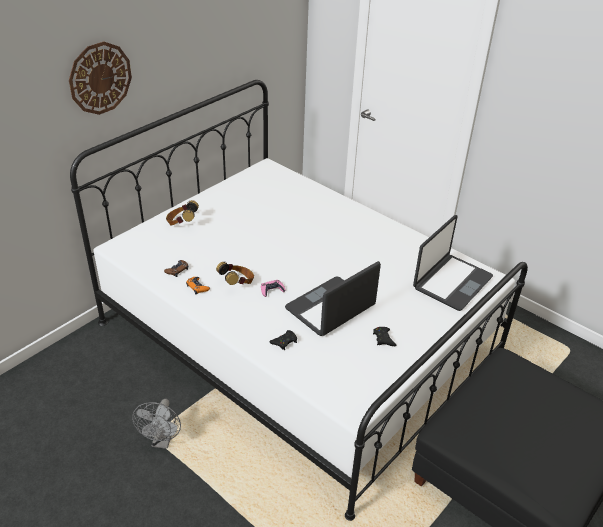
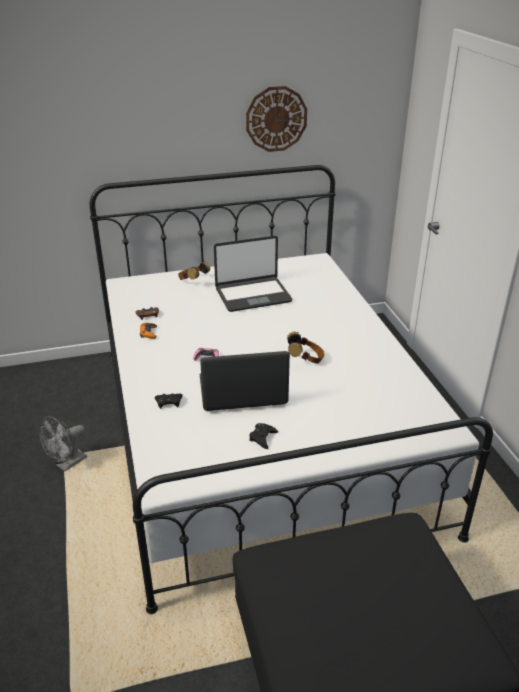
camera: 35 degrees right, 5 degrees down
(100, 78) = (135, 120): wall clock -> wall clock (276, 119)
(237, 283) = (184, 341): headphones -> headphones (305, 360)
(451, 282) = (395, 416): laptop -> laptop (253, 295)

